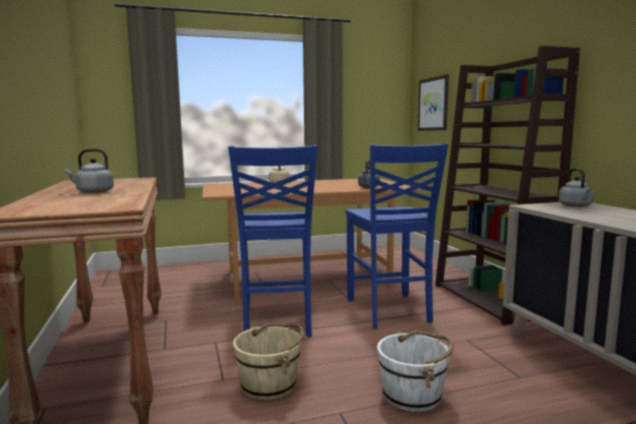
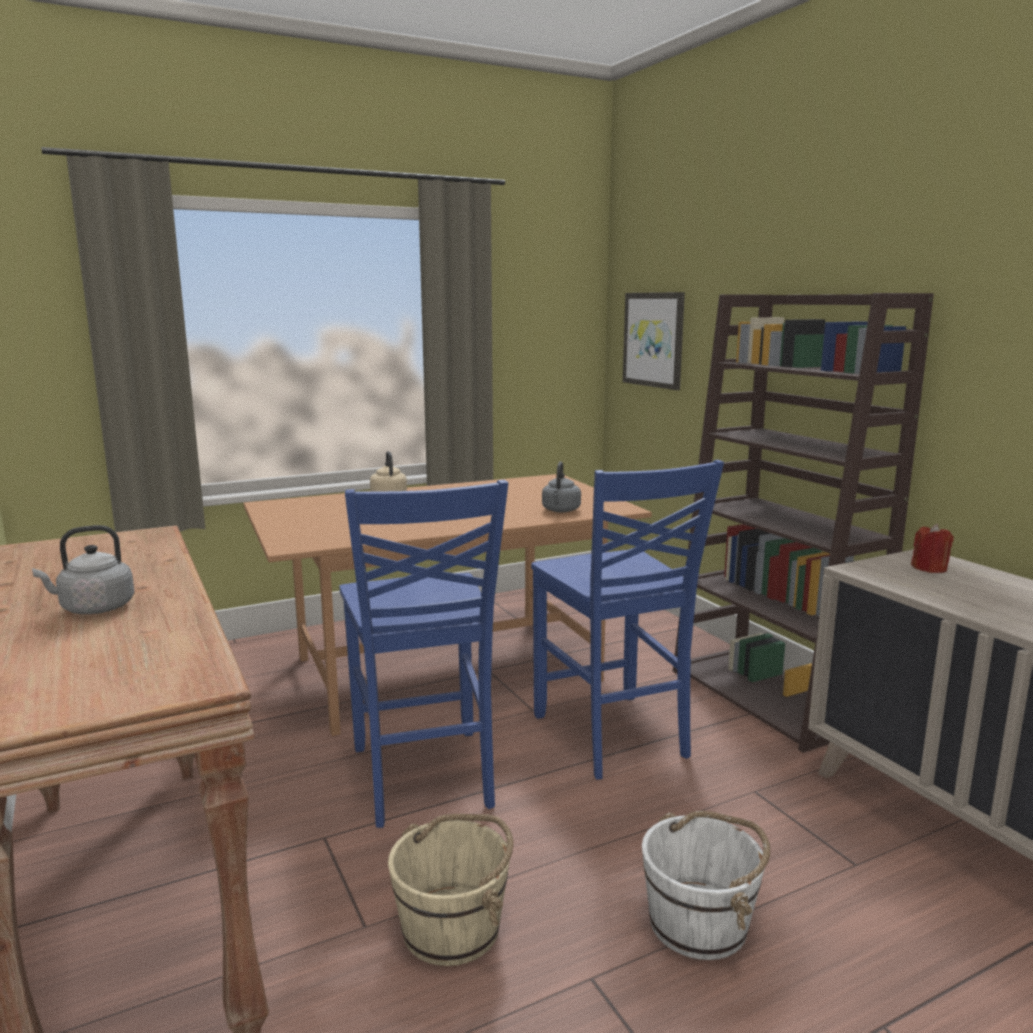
camera: 10 degrees left, 5 degrees up
(576, 206) = (929, 568): grey kettle -> red candle

